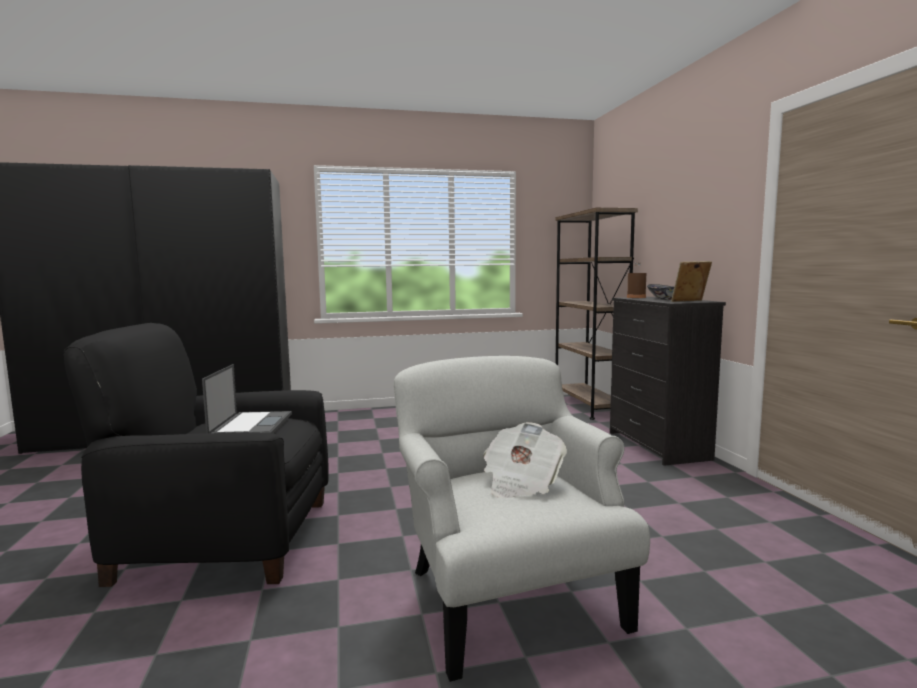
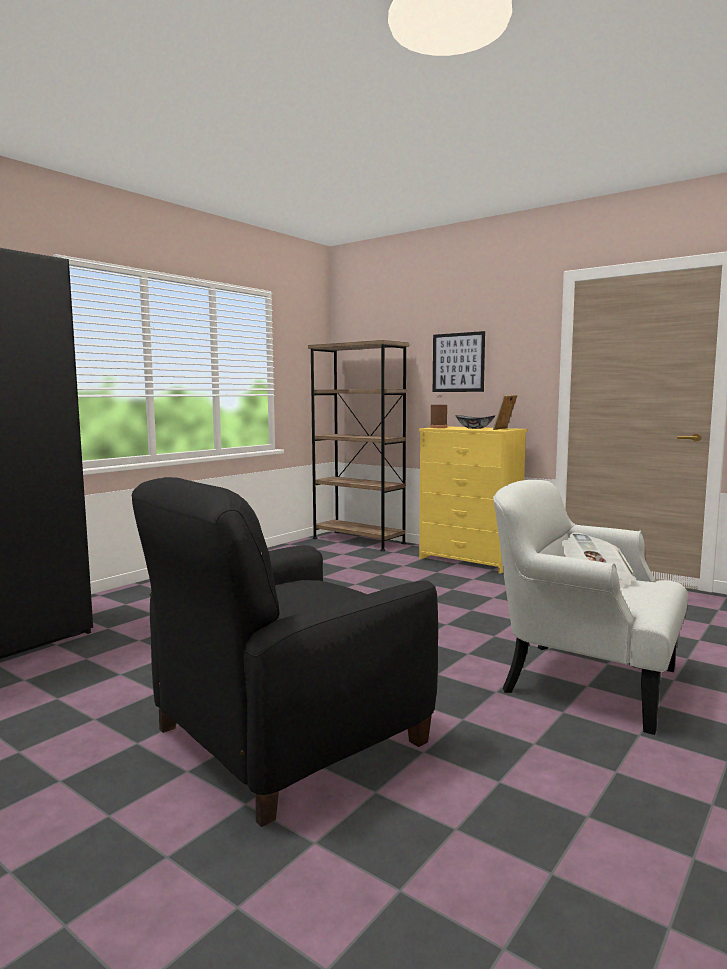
camera: 40 degrees left, 0 degrees up
(252, 425) = (307, 590): laptop -> none
(657, 446) = (470, 561): black dresser -> yellow dresser
(675, 226) = (458, 362): none -> picture

